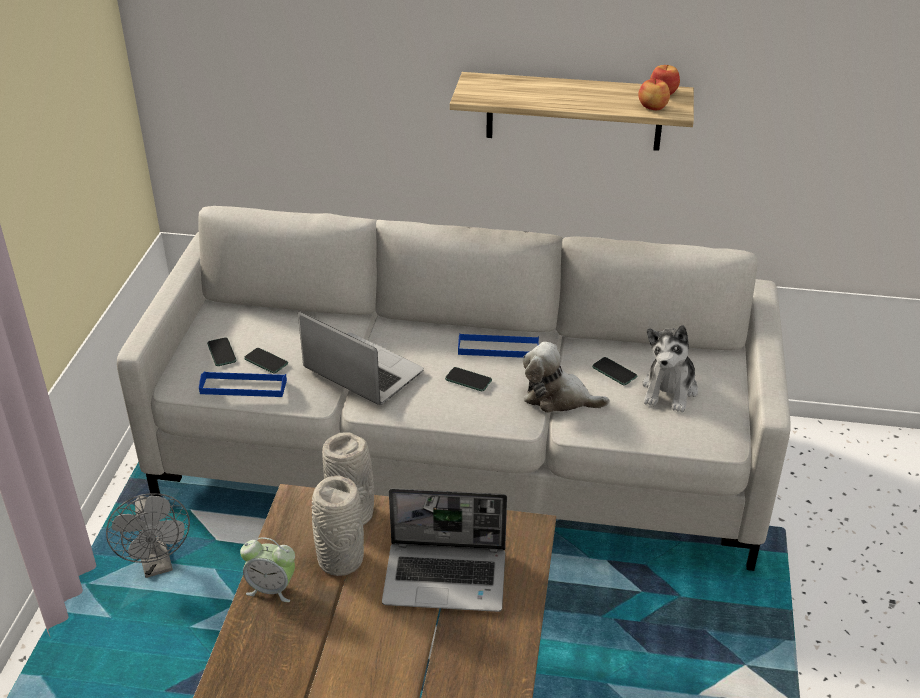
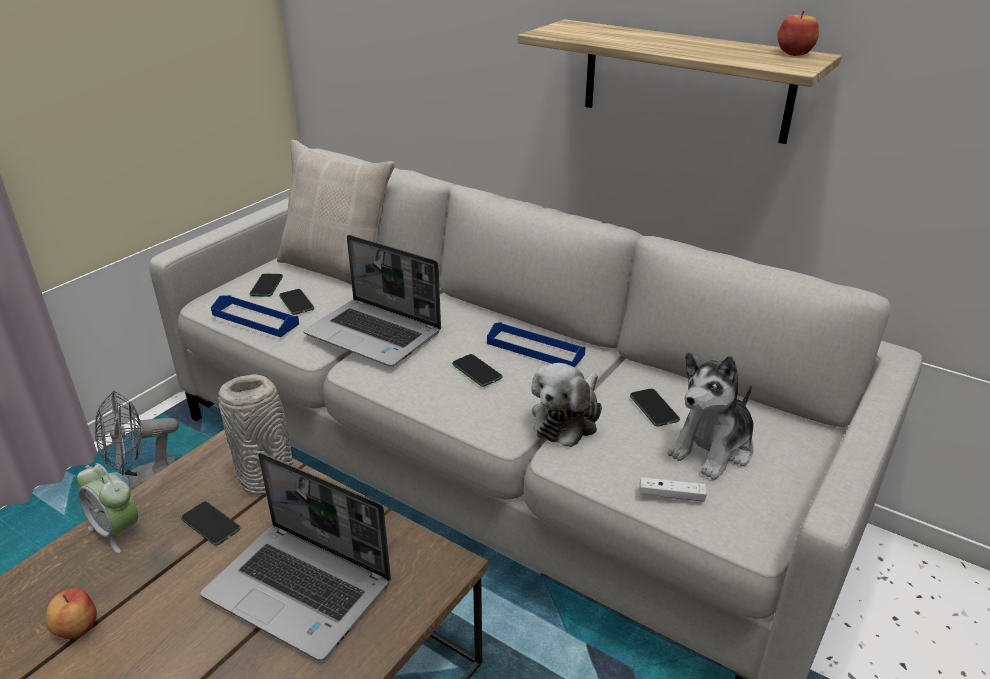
camera: 25 degrees right, 5 degrees down
(157, 565) = (145, 480): grey fan -> grey fan turned 60 degrees clockwise
(270, 317) = (338, 268): none -> beige pillow
(340, 559) = (210, 524): grey vase -> phone
(361, 371) = (375, 334): laptop -> laptop turned 150 degrees clockwise
(558, 398) = (567, 418): plush toy -> plush toy turned 105 degrees counterclockwise
(652, 107) = (765, 61): apple -> apple (76, 628)
(662, 431) = (671, 495): none -> white game controller

